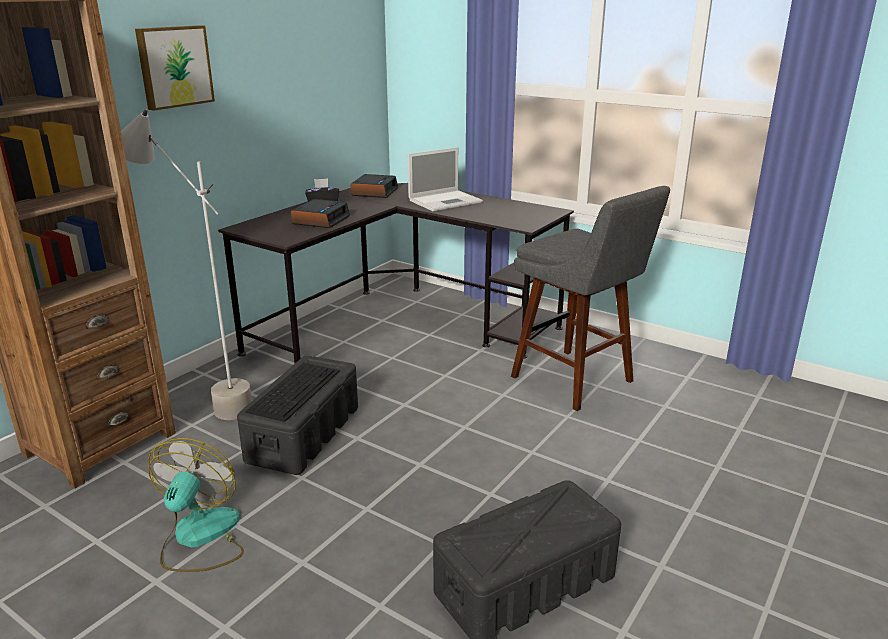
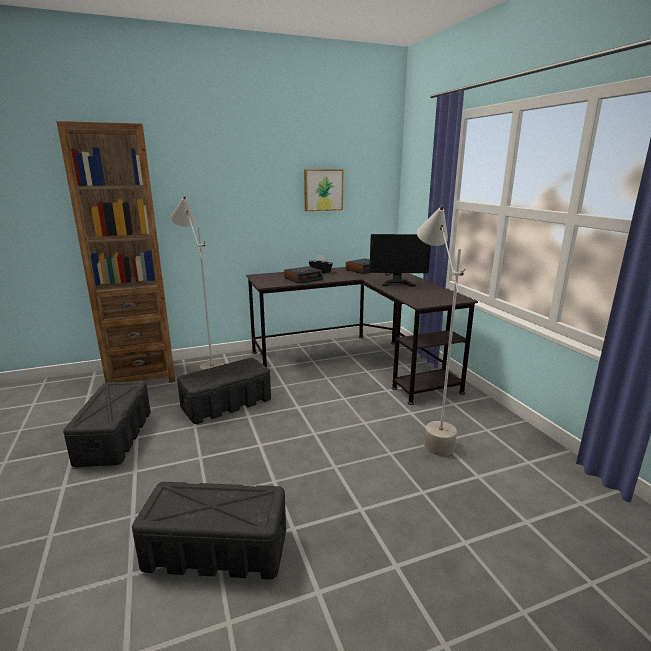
camera: 35 degrees right, 5 degrees down
(174, 66) = (228, 177): picture -> picture (323, 190)
(199, 538) = (115, 437): fan -> black storage box
(295, 390) = (219, 373): keyboard -> none
(446, 201) = (396, 281): laptop -> monitor
(576, 381) = (428, 432): grey stool -> grey floor lamp

